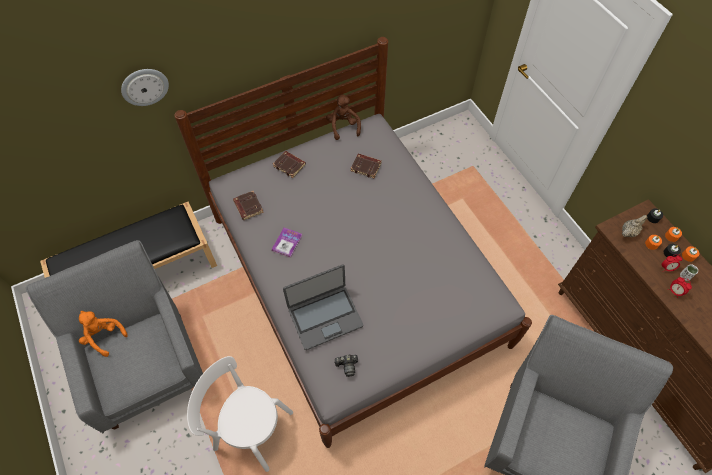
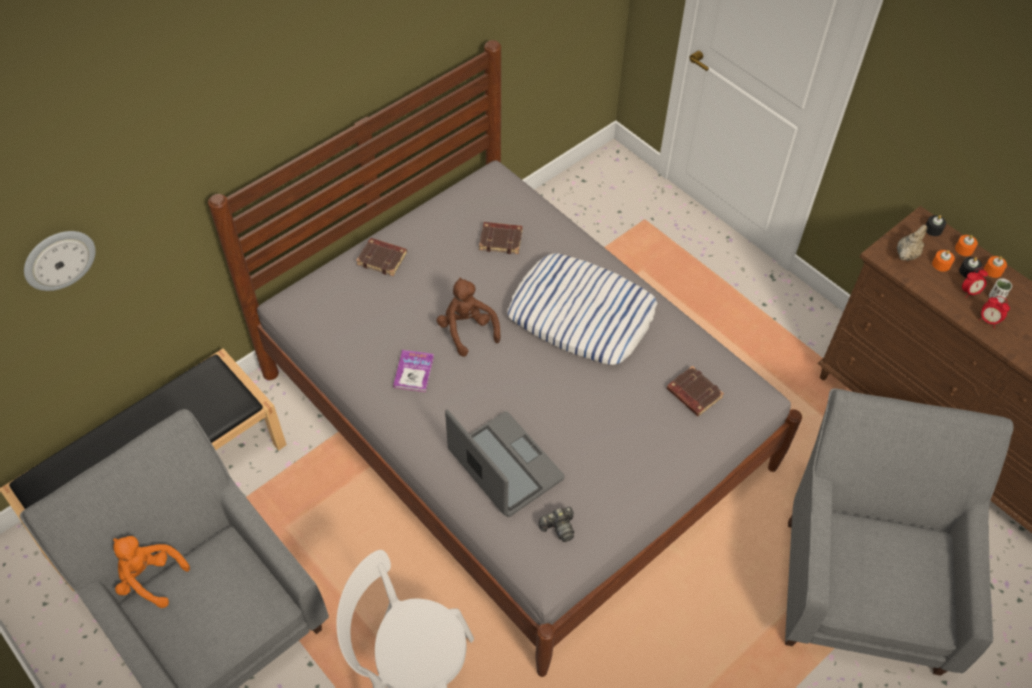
camera: 15 degrees left, 5 degrees down
(144, 86) = (164, 164): wall clock -> wall clock (59, 259)
(248, 207) = (335, 331): brown book -> brown book (693, 393)
(325, 317) = (504, 466): laptop -> laptop turned 90 degrees counterclockwise
(343, 126) = (448, 187): brown plush toy -> brown plush toy (467, 330)
(403, 227) = (582, 315): none -> pillow

